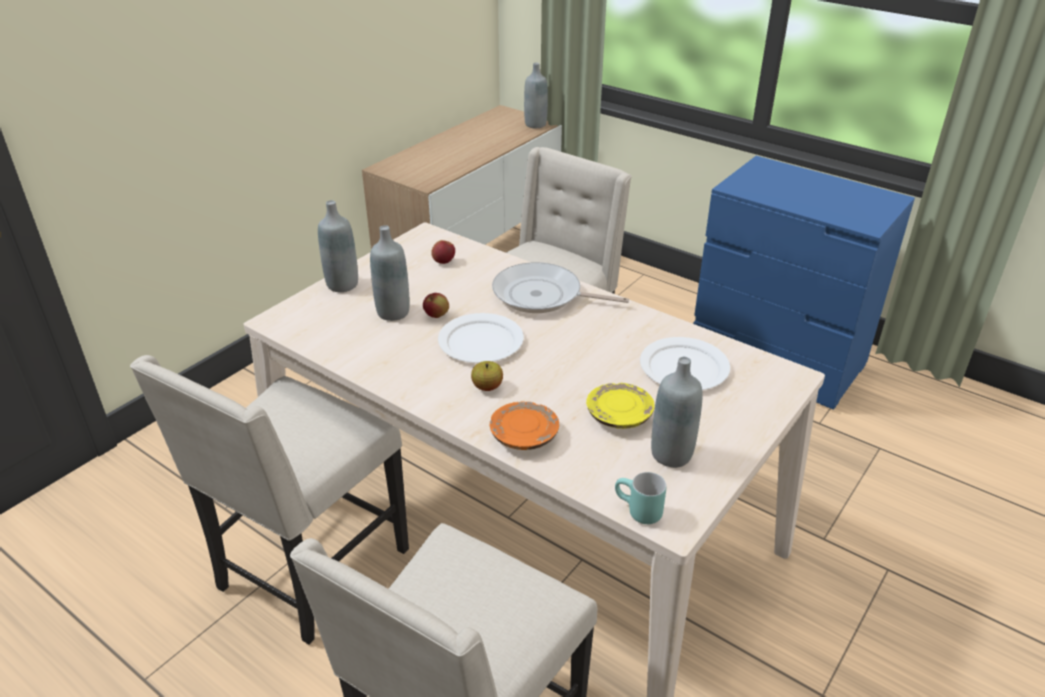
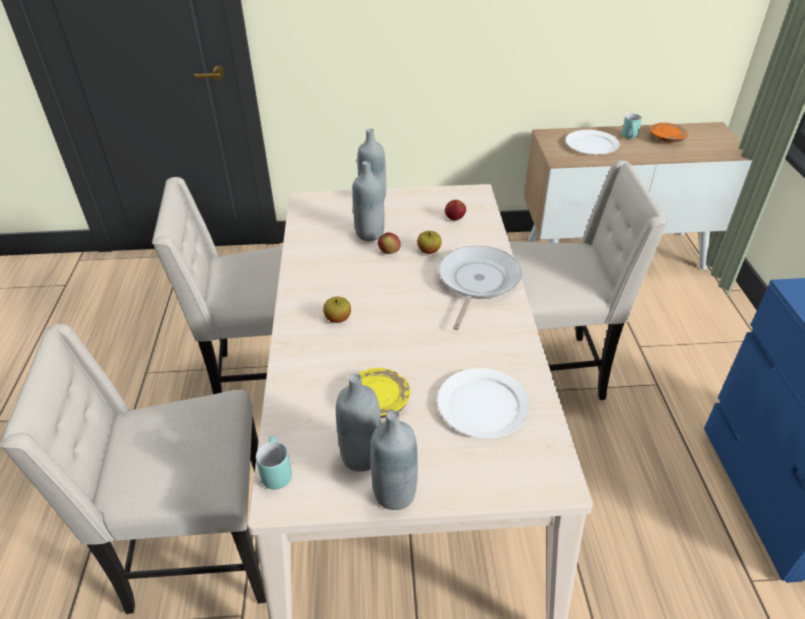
camera: 50 degrees right, 5 degrees up
(453, 143) = (630, 137): none -> turquoise mug
(467, 296) = (429, 251): none -> apple
(481, 342) = (384, 287): white plate -> white plate (591, 145)
(524, 435) = (304, 365): orange plate -> orange plate (666, 138)
(535, 124) = (727, 150): grey bottle -> grey bottle (395, 493)
(542, 296) = (477, 282): frying pan -> frying pan turned 45 degrees clockwise

